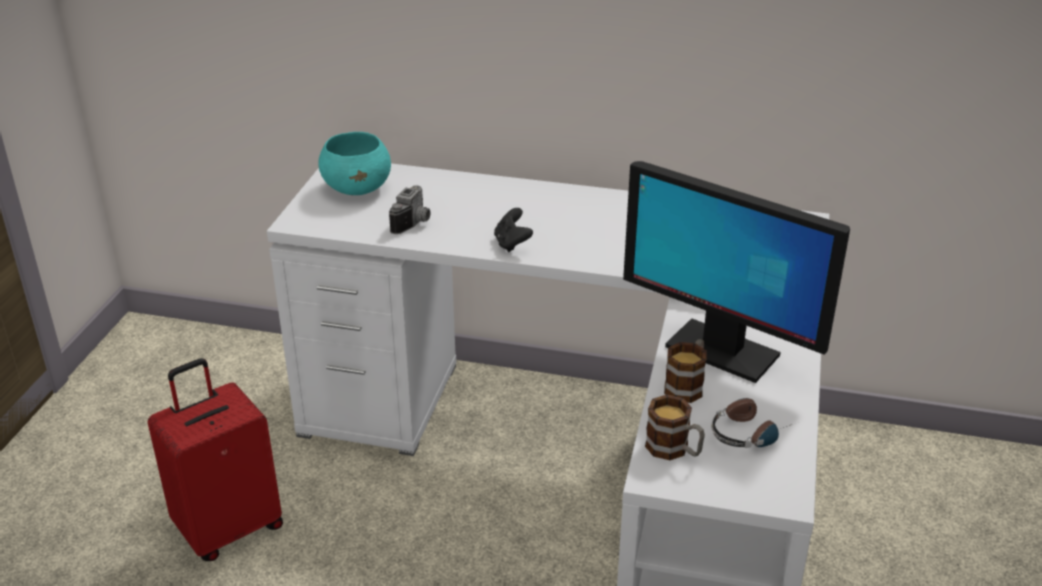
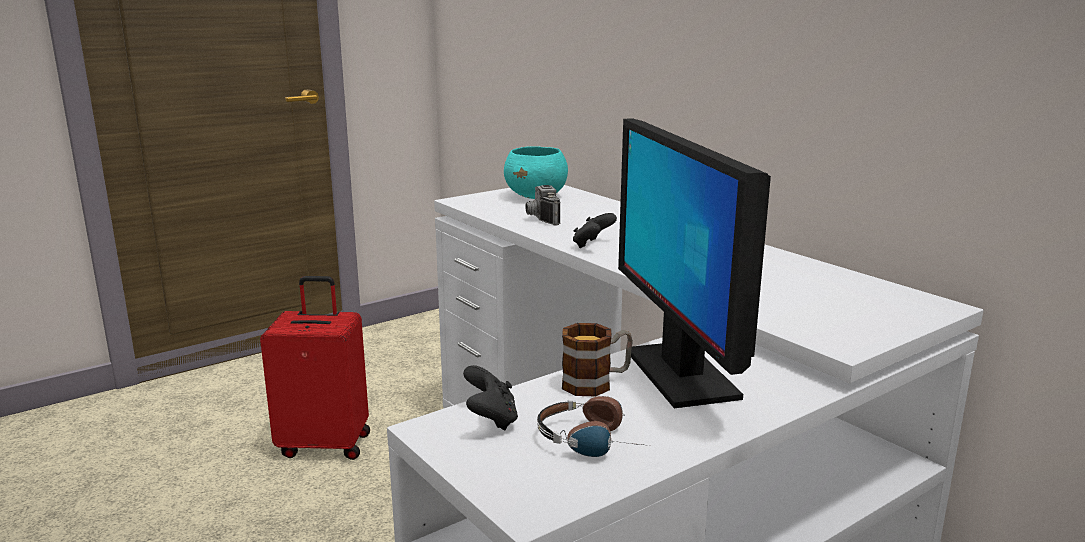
camera: 40 degrees right, 15 degrees down
(415, 223) = (540, 219): camera -> camera turned 105 degrees clockwise
(674, 450) = (491, 420): mug -> black game controller

